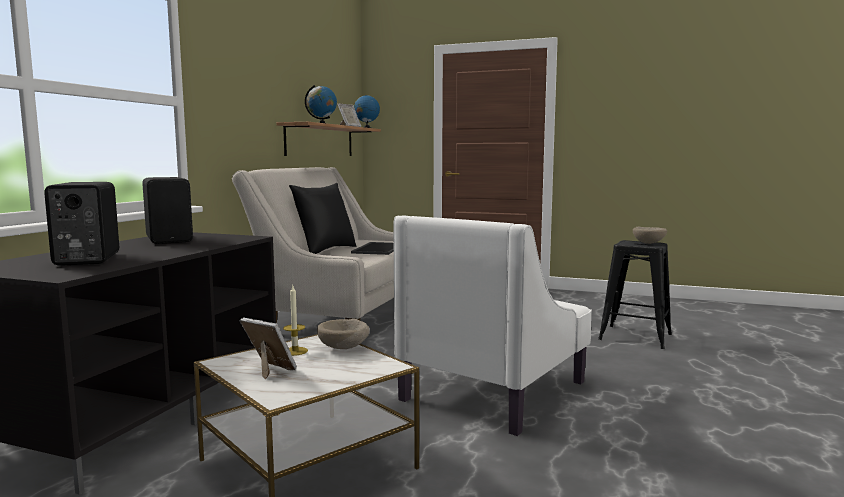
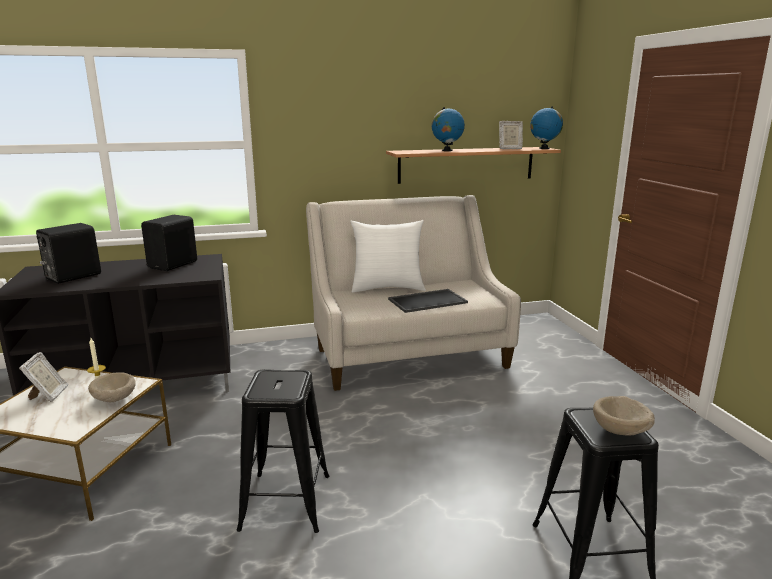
camera: 55 degrees right, 10 degrees up
(325, 250) = (387, 288): black pillow -> white pillow
(496, 390) = (286, 502): white armchair -> black stool

